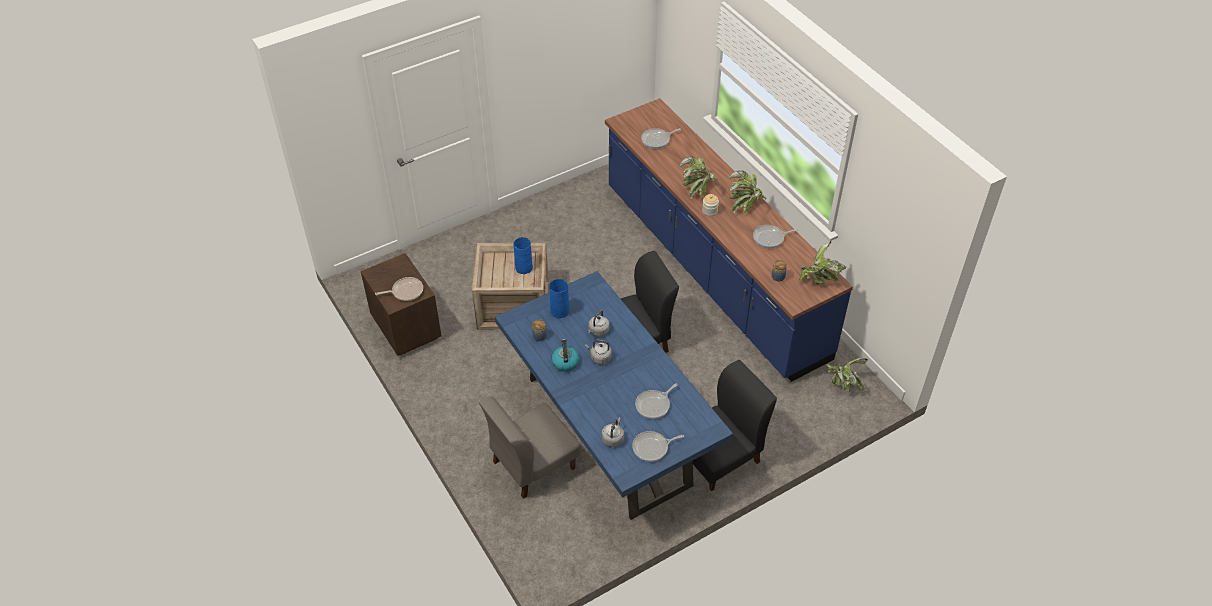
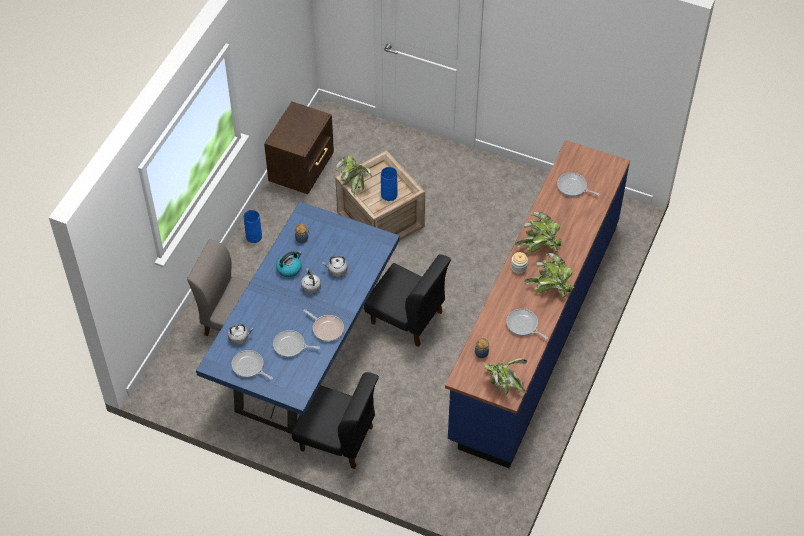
camera: 55 degrees right, 5 degrees up
(405, 291) = (293, 138): frying pan -> frying pan (326, 328)
(560, 312) = (336, 237): blue vase -> blue vase (253, 237)
(843, 384) = (485, 488): potted plant -> potted plant (355, 183)

